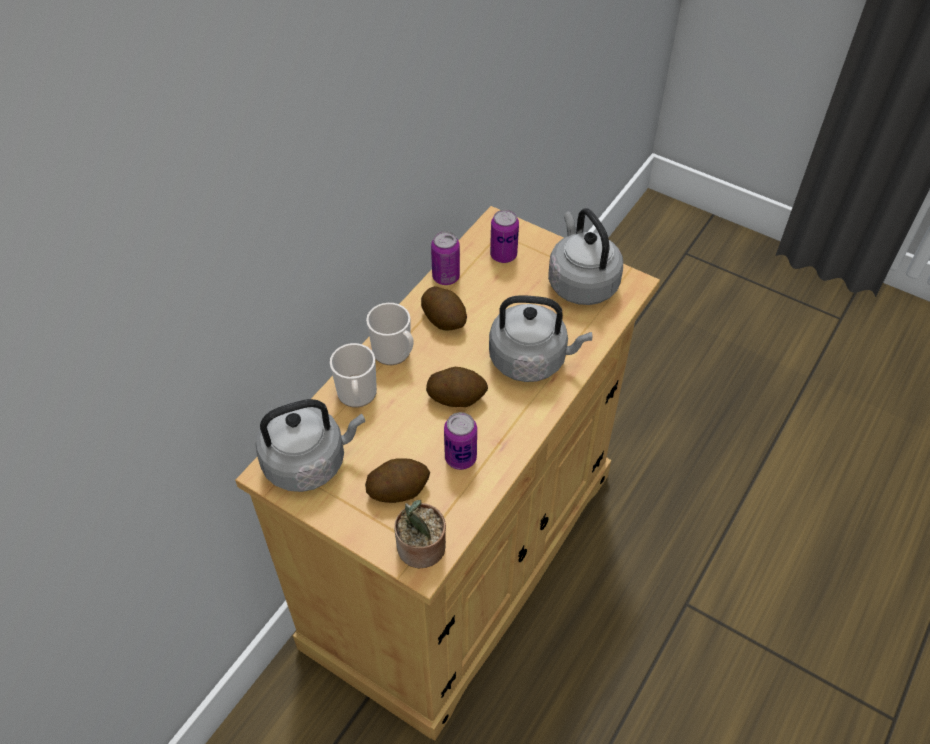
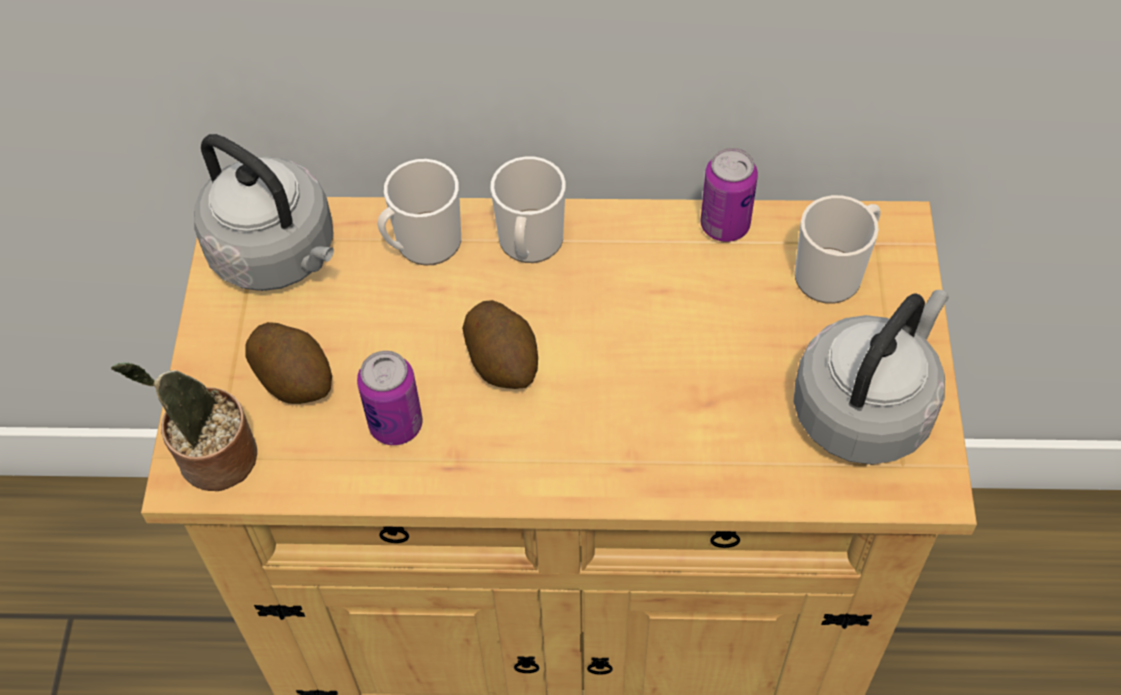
camera: 60 degrees right, 5 degrees up
(444, 319) = (639, 268): potato -> none
(503, 255) = (834, 273): can -> mug
(531, 360) = (646, 421): grey kettle -> none

